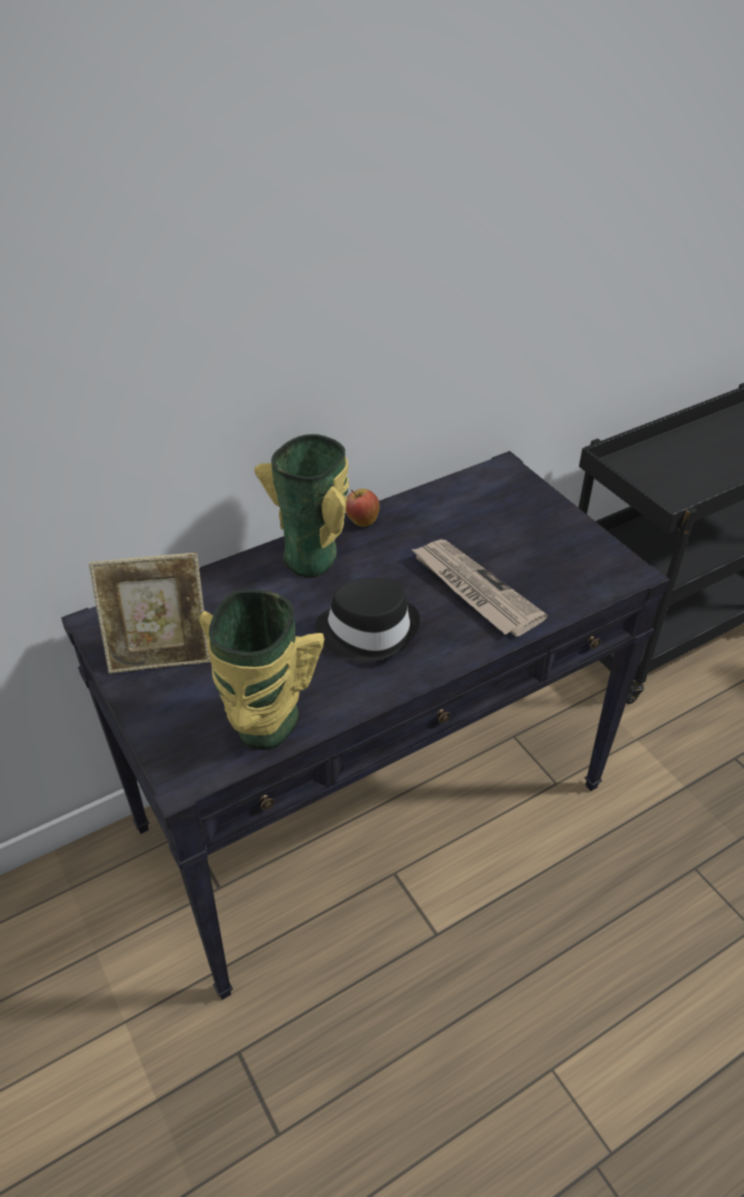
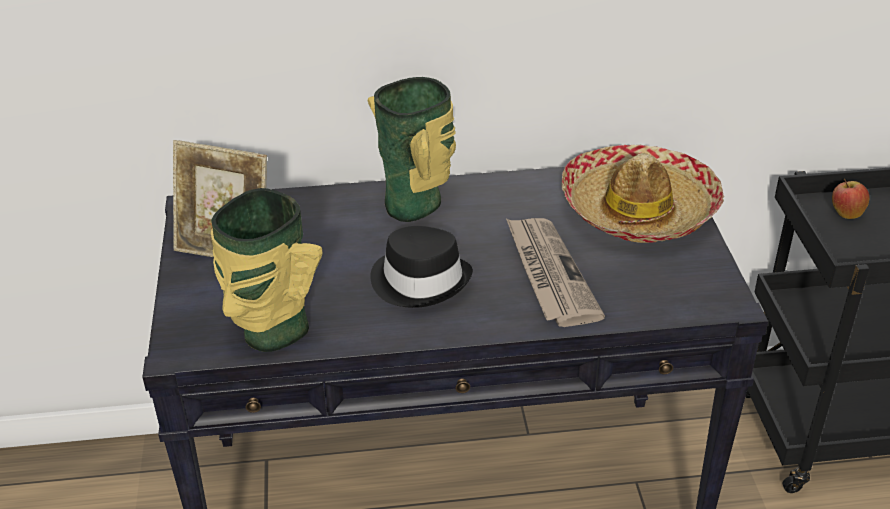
camera: 25 degrees right, 5 degrees down
(361, 521) = (483, 184): apple -> apple (846, 213)
(507, 508) = (639, 209): none -> hat

